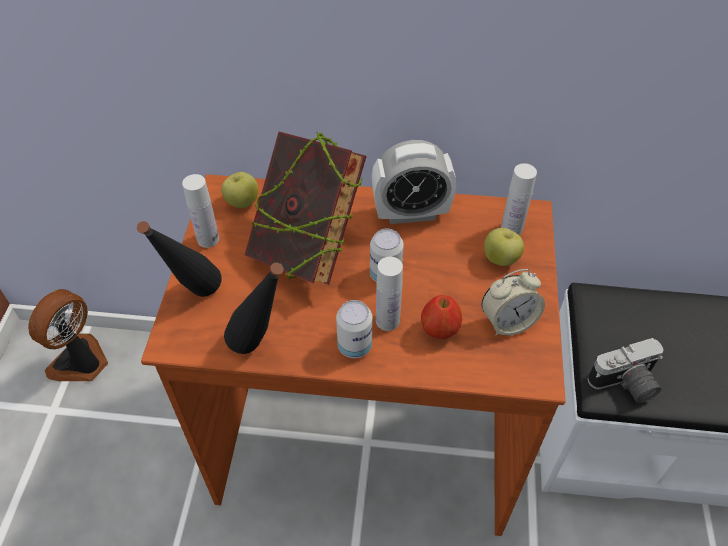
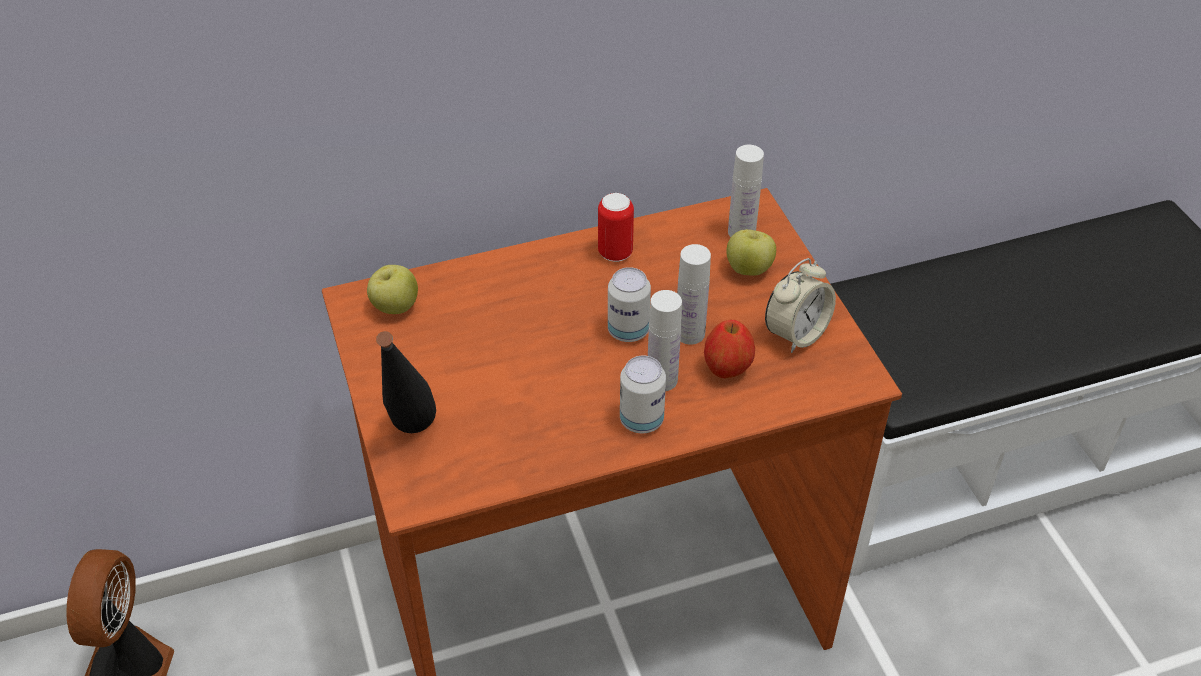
camera: 25 degrees left, 5 degrees down
(208, 239) = (380, 364): white bottle -> white bottle (690, 333)
(261, 348) = (533, 463): black bottle -> none
(307, 249) = (515, 334): book -> none
(411, 213) = (615, 252): alarm clock -> can
(625, 385) = (923, 381): camera -> none

